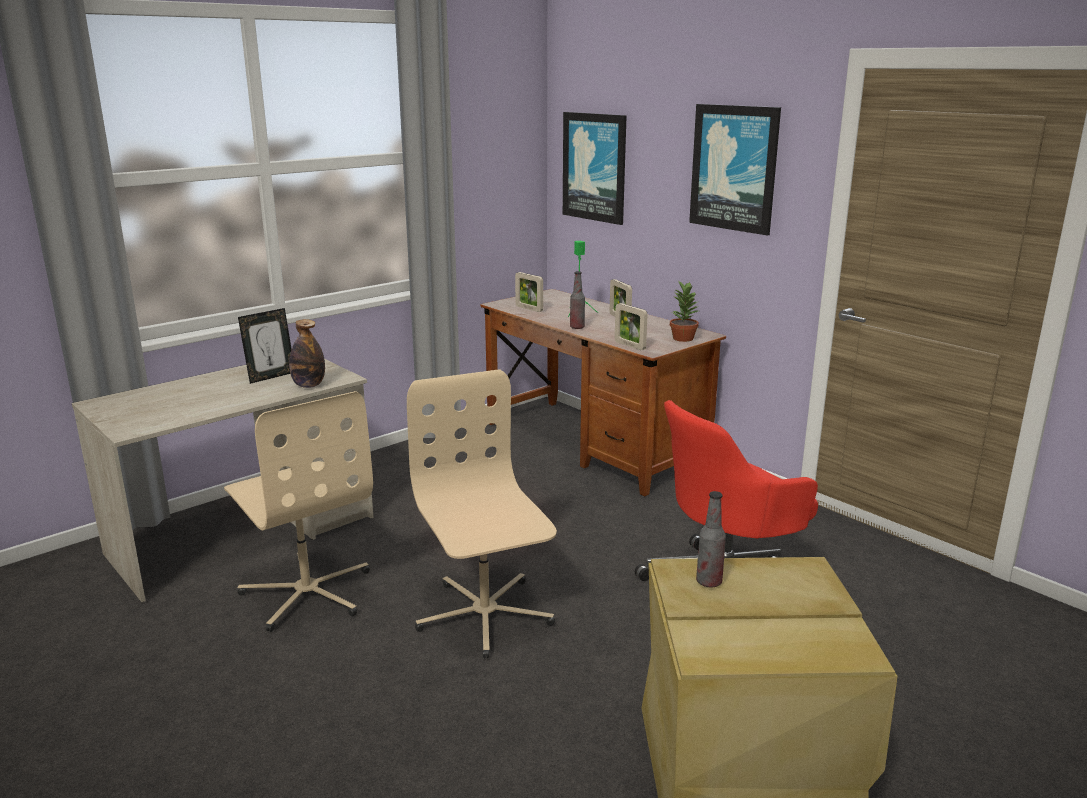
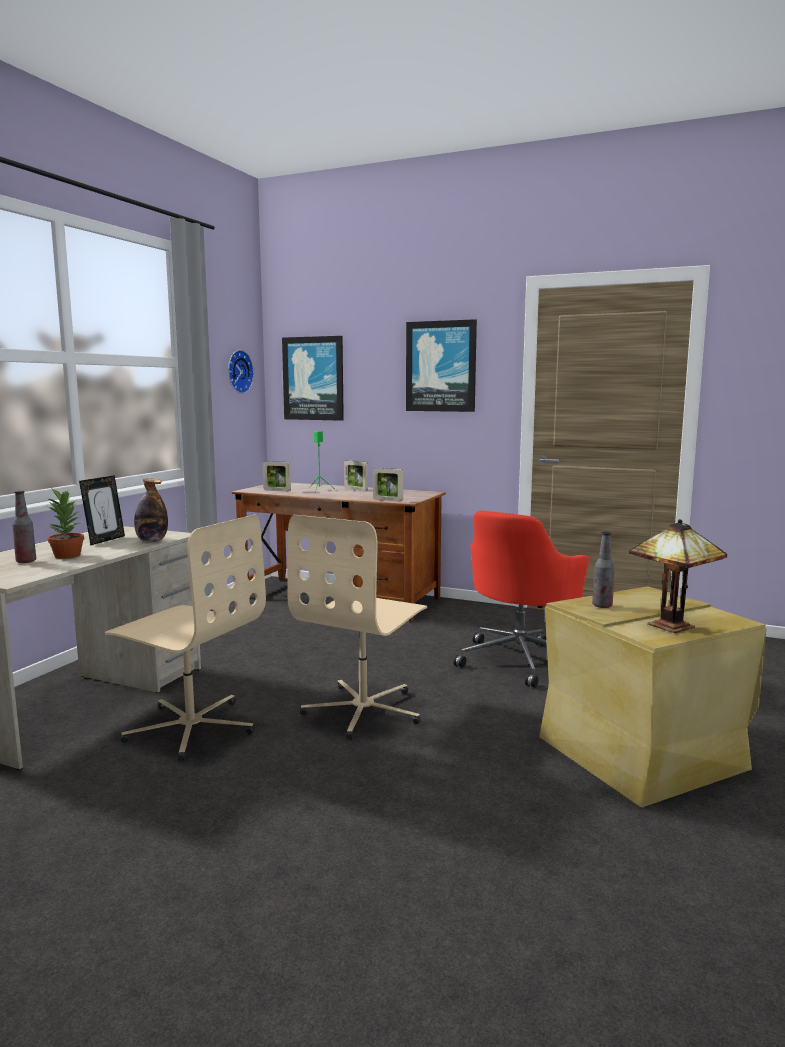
camera: 25 degrees left, 10 degrees down
(484, 615) = (364, 710): beige office chair -> beige office chair turned 105 degrees counterclockwise
(503, 157) = (238, 371): none -> wall clock
(577, 327) = (332, 496): bottle -> bottle (26, 561)
(683, 338) = (419, 495): potted plant -> potted plant (67, 555)
(756, 639) = (671, 625): none -> table lamp

